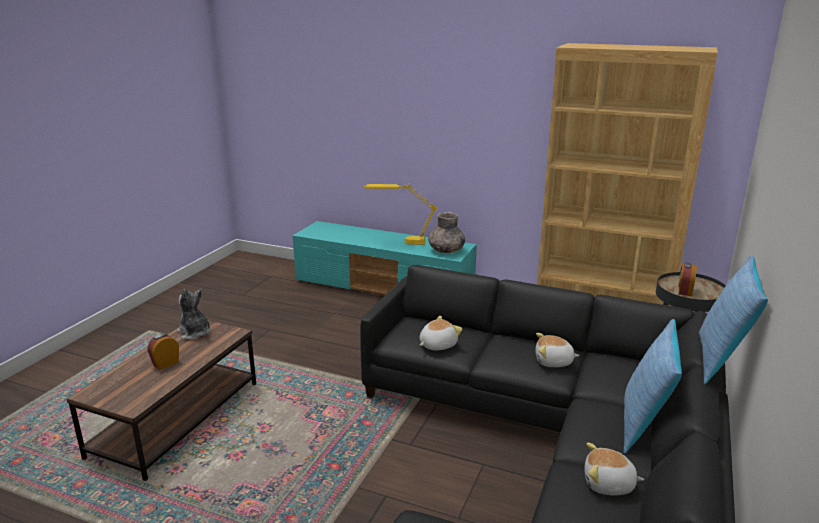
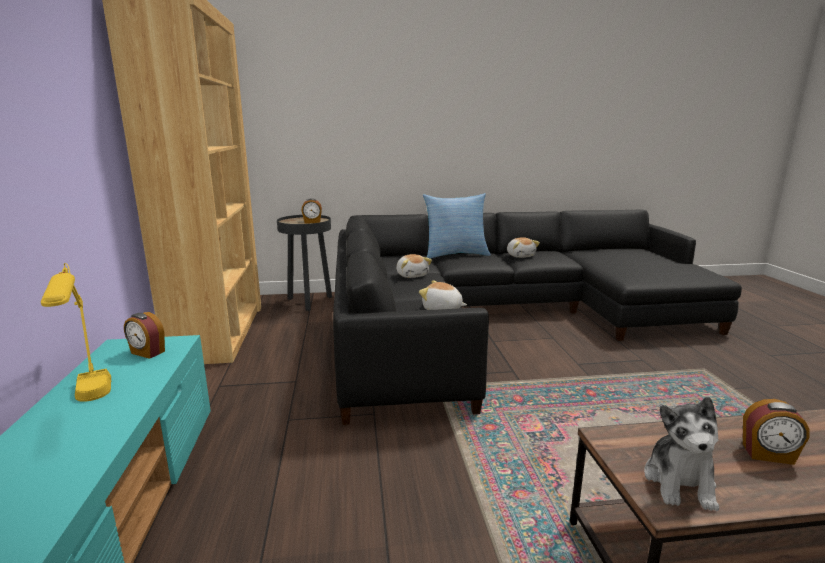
camera: 120 degrees left, 5 degrees down
(446, 250) = (147, 353): grey vase -> alarm clock
(721, 360) = (418, 212): pillow -> none

